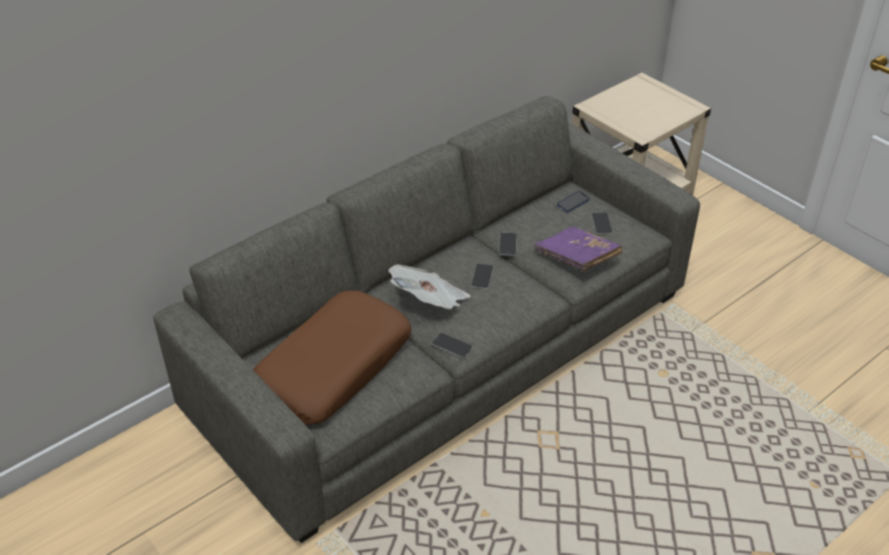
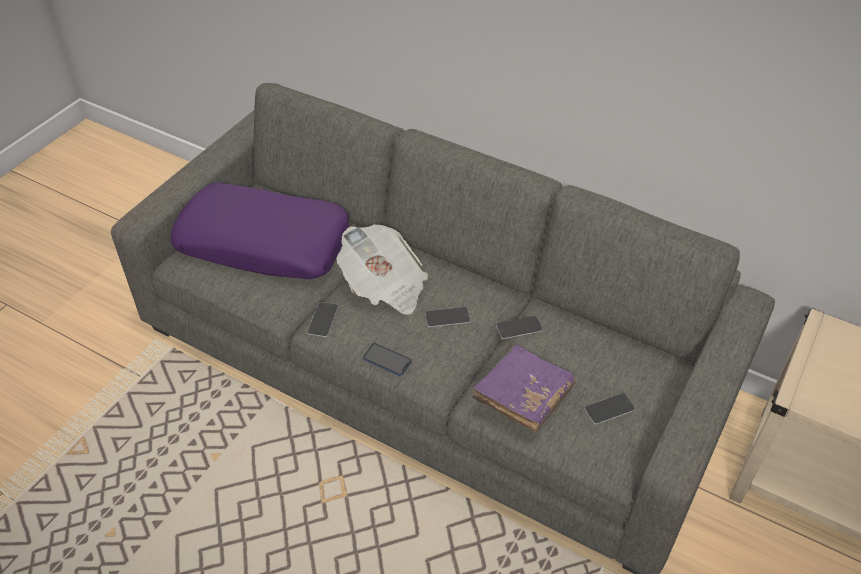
camera: 70 degrees right, 5 degrees up
(333, 367) = (264, 243): brown pillow -> purple pillow
(573, 202) = (639, 371): phone -> phone (387, 360)

